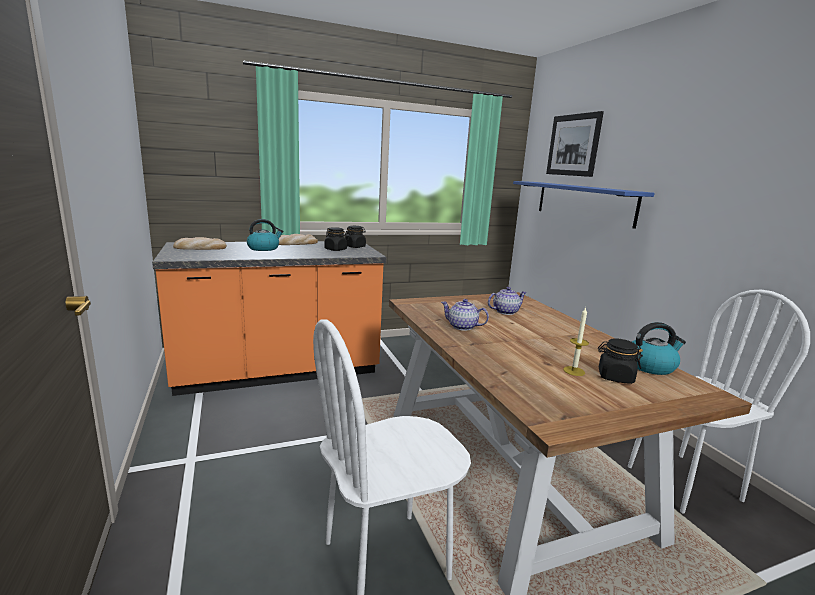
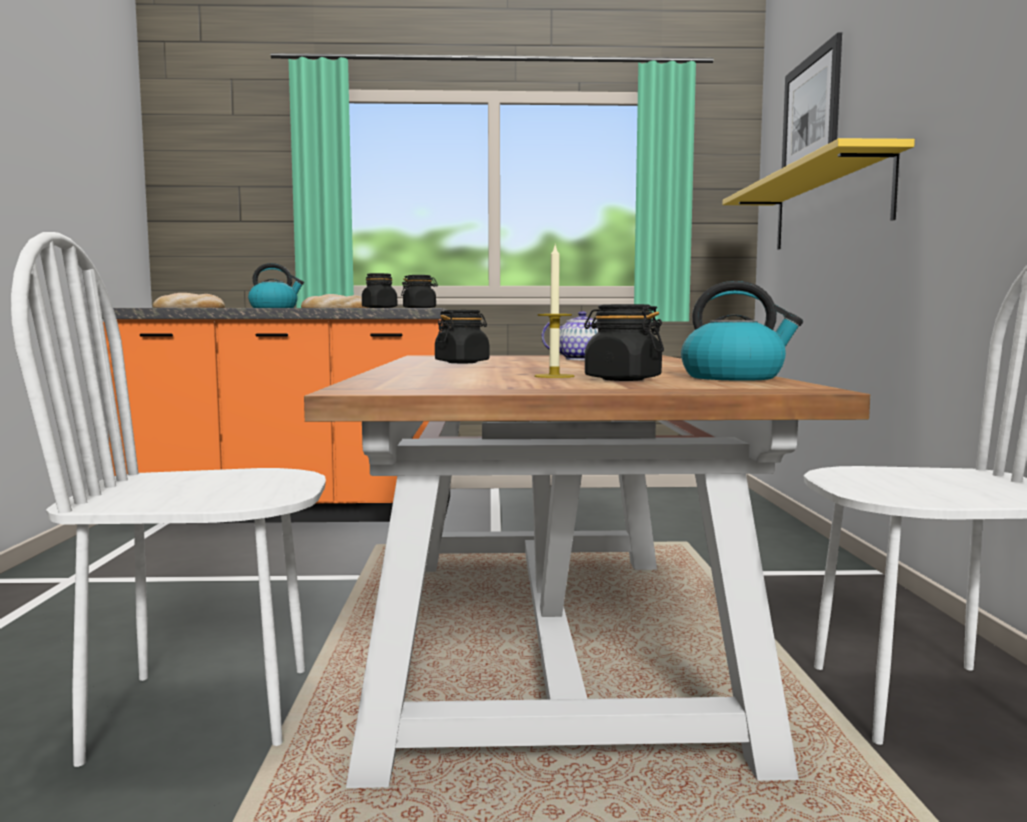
camera: 20 degrees right, 10 degrees down
(462, 327) = (462, 362): teapot -> black jar
(583, 202) = (828, 206): blue shelf -> yellow shelf

